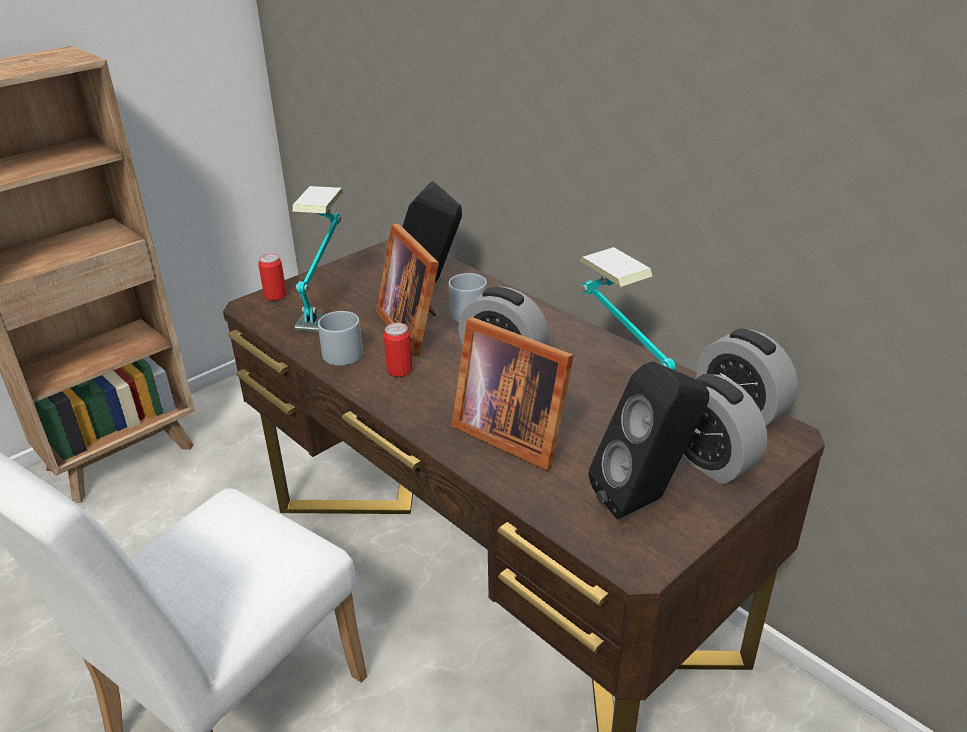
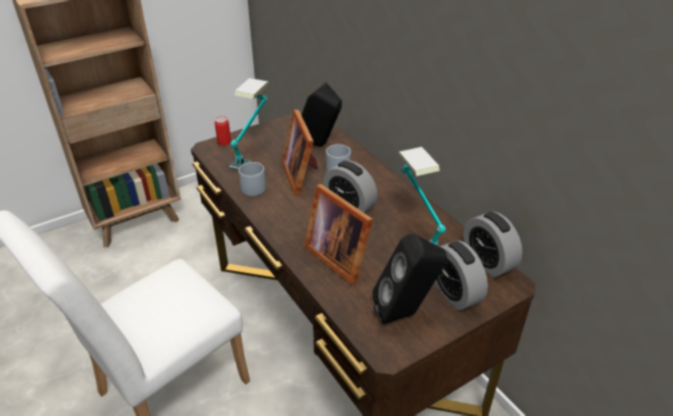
camera: 10 degrees right, 5 degrees up
(399, 370) = (284, 204): can -> none

